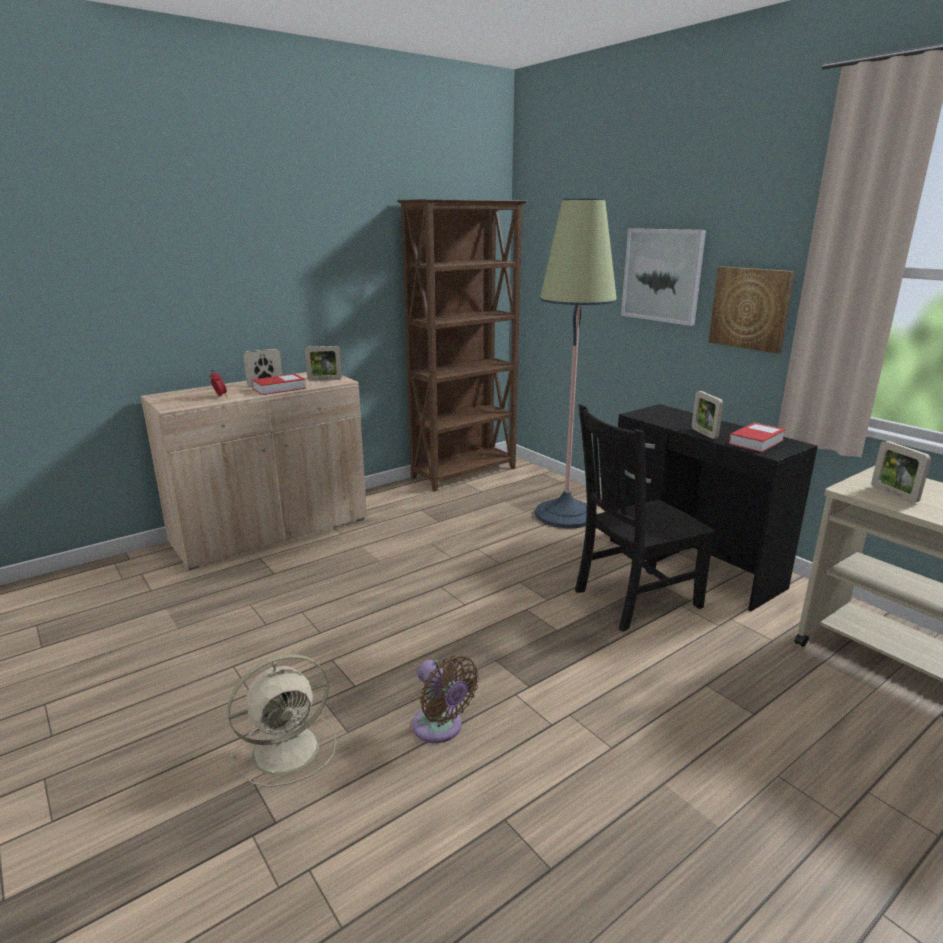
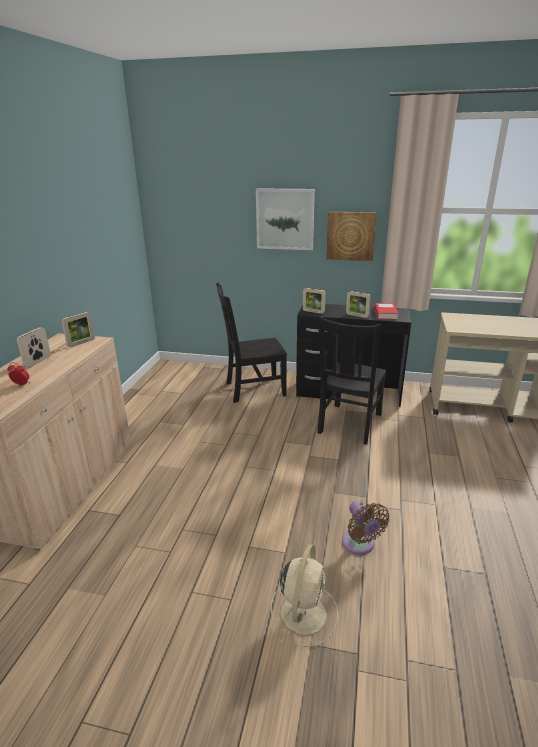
camera: 40 degrees left, 5 degrees up
(279, 388) = (61, 362): book -> none
(440, 728) = (360, 545): brown fan -> brown fan turned 60 degrees clockwise
(465, 473) = (153, 384): brown bookcase -> none
(565, 514) = (253, 389): floor lamp -> black chair
(894, 494) = (470, 325): picture frame -> picture frame (313, 312)

